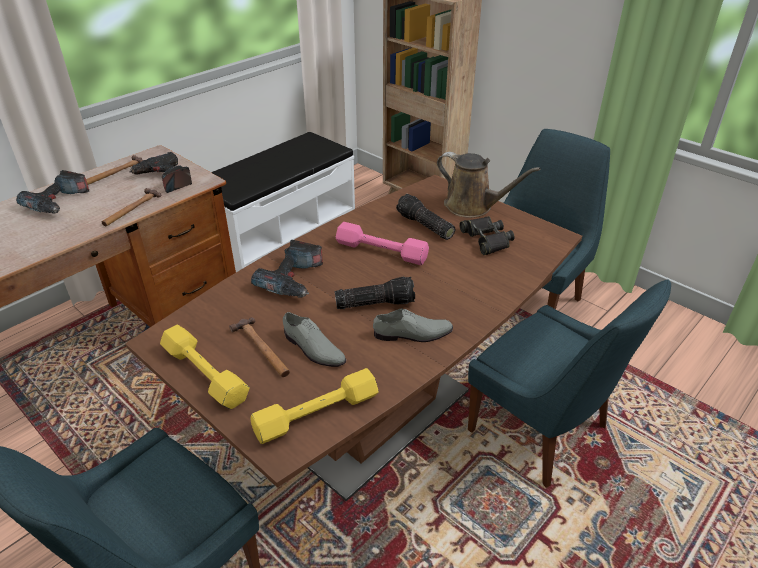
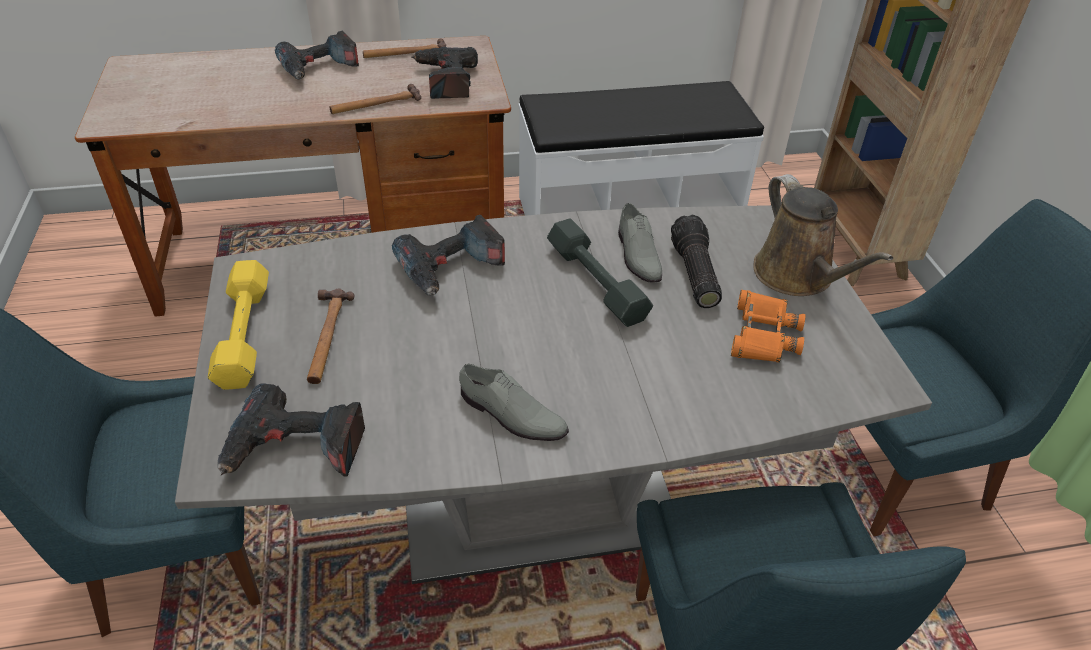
camera: 35 degrees right, 5 degrees up
(312, 348) = (378, 367): grey shoe -> grey shoe (637, 254)
(316, 413) = (296, 448): yellow dumbbell -> power drill
(375, 303) = (511, 348): flashlight -> none
(379, 418) = (539, 508): brown dining table -> grey dining table
(381, 251) = (595, 282): pink dumbbell -> grey dumbbell
(486, 239) = (763, 335): black binoculars -> orange binoculars

